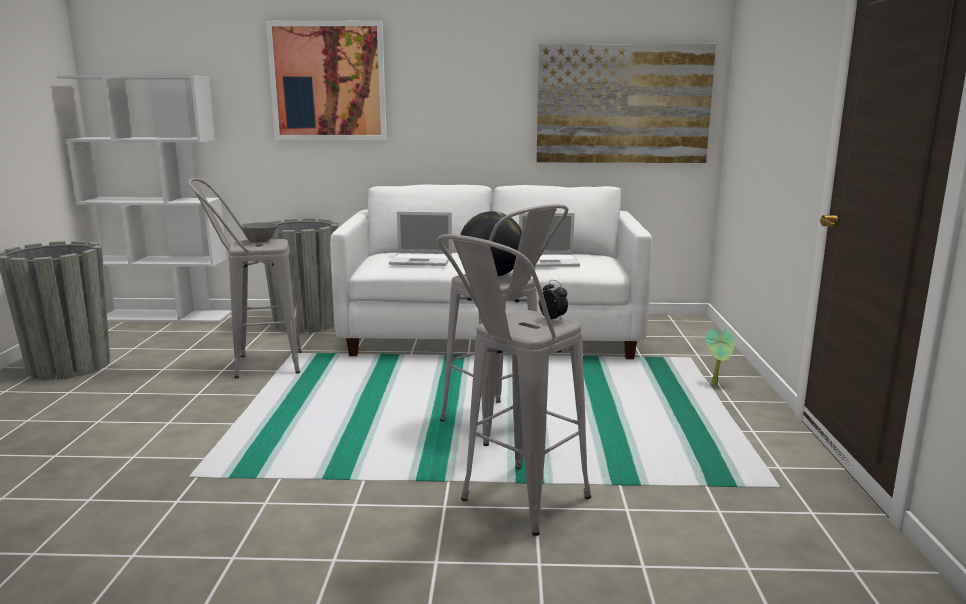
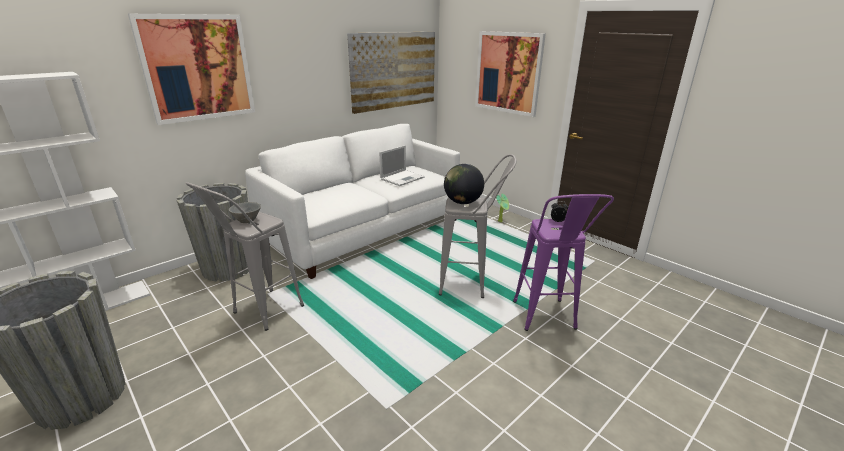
camera: 45 degrees left, 10 degrees up
(422, 260) = (337, 198): laptop -> none
(513, 507) = (546, 321): grey stool -> purple stool
(779, 104) = (508, 73): none -> picture

